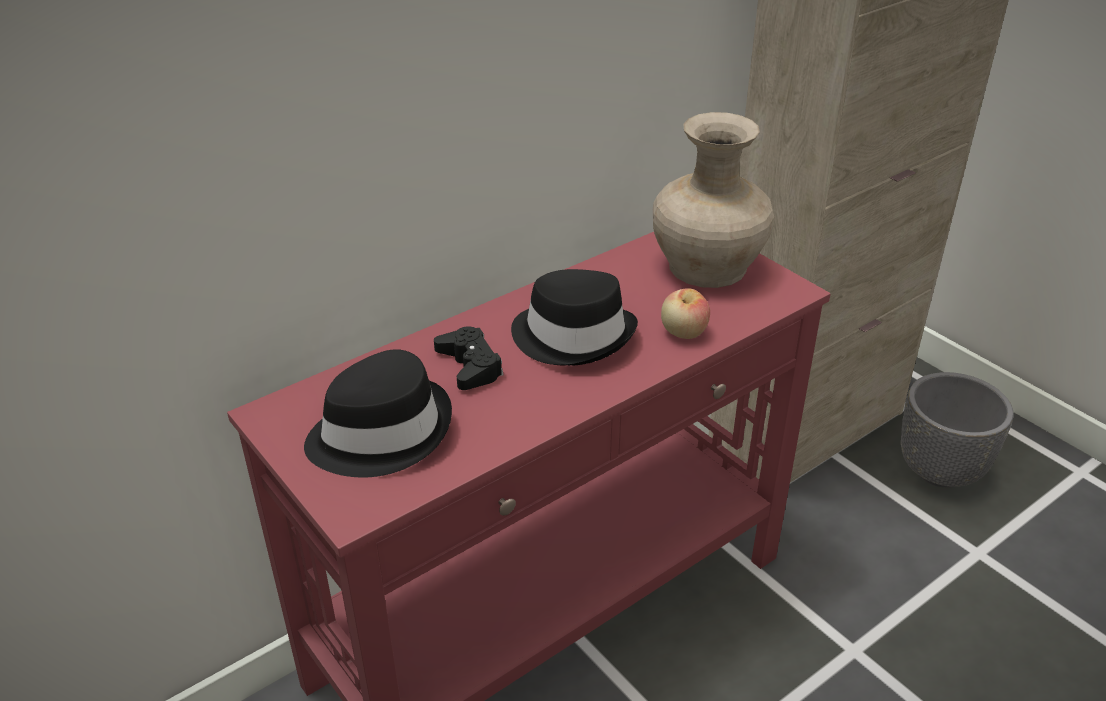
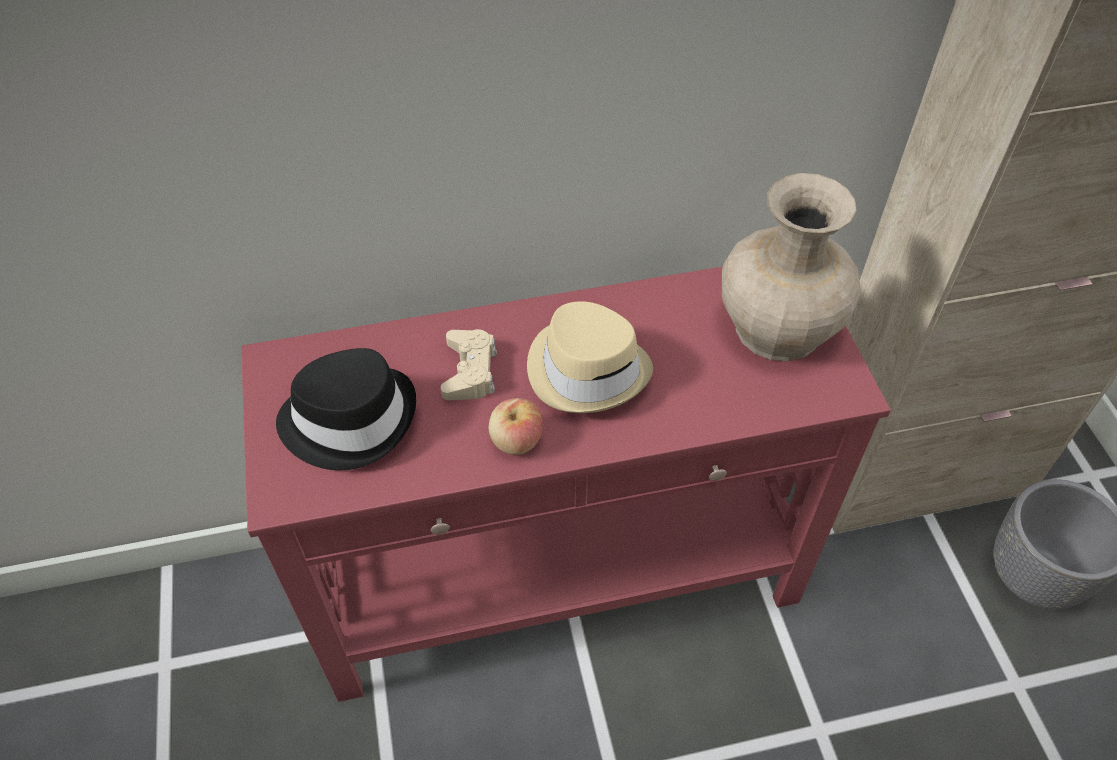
camera: 25 degrees right, 15 degrees up
(470, 366) = (470, 371): black game controller -> beige game controller
(573, 335) = (587, 369): black hat -> beige hat
(683, 332) = (698, 405): apple -> apple (516, 441)

